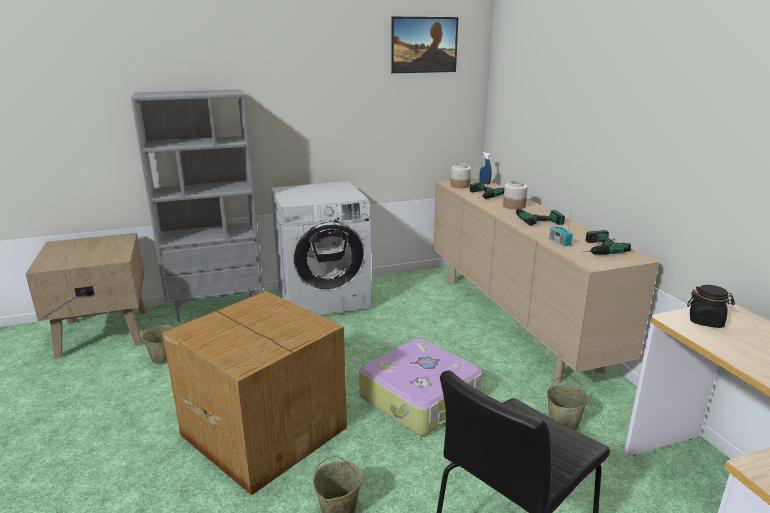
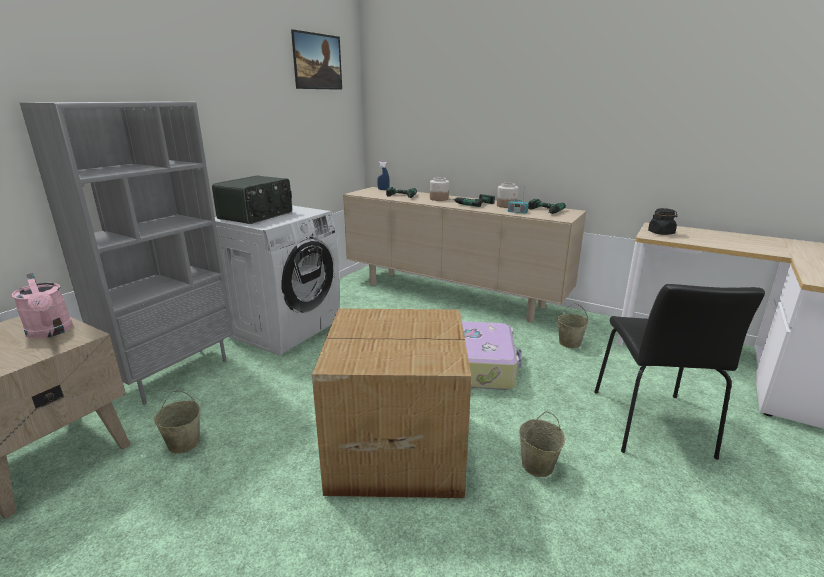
camera: 40 degrees left, 0 degrees up
(111, 250) = (51, 332): none -> pink watering can
(306, 191) = (257, 215): none -> radio
(460, 185) = (369, 193): jar -> jar (507, 206)

